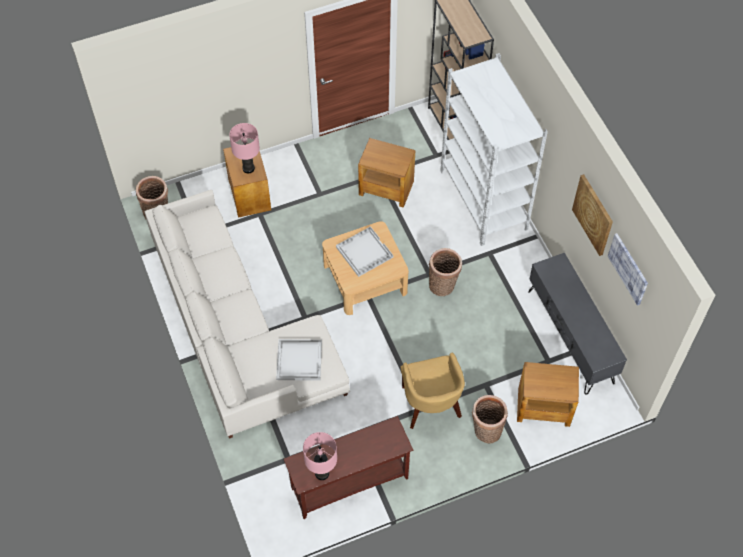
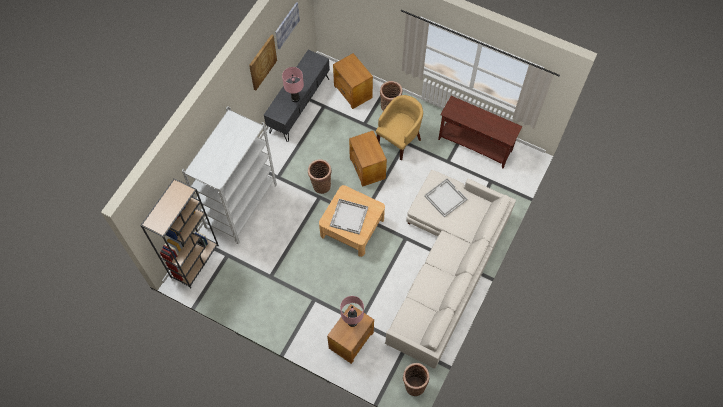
camera: 130 degrees left, 5 degrees up
(322, 473) = (502, 123): pink table lamp -> pink table lamp (295, 98)
(386, 187) = (277, 265): brown side table -> brown side table (367, 168)

